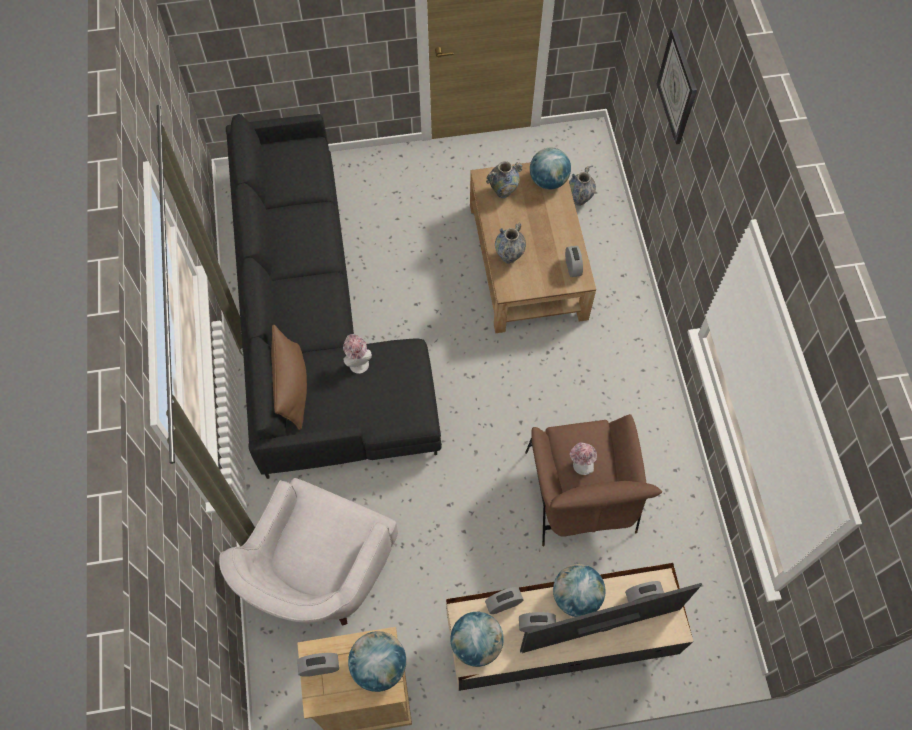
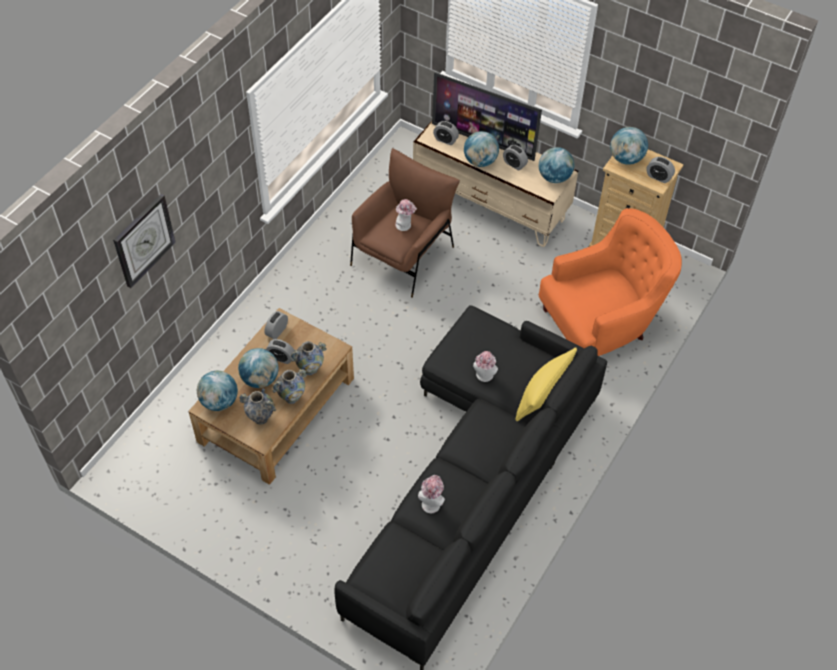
camera: 140 degrees left, 10 degrees down
(292, 387) = (543, 395): brown pillow -> yellow pillow
(308, 226) = (431, 502): none -> hat
(321, 574) = (601, 322): white armchair -> orange armchair
(503, 603) = (522, 183): alarm clock -> alarm clock (281, 357)
(538, 219) = (260, 379): none -> globe
(579, 200) = (187, 424): vase -> vase (292, 397)

